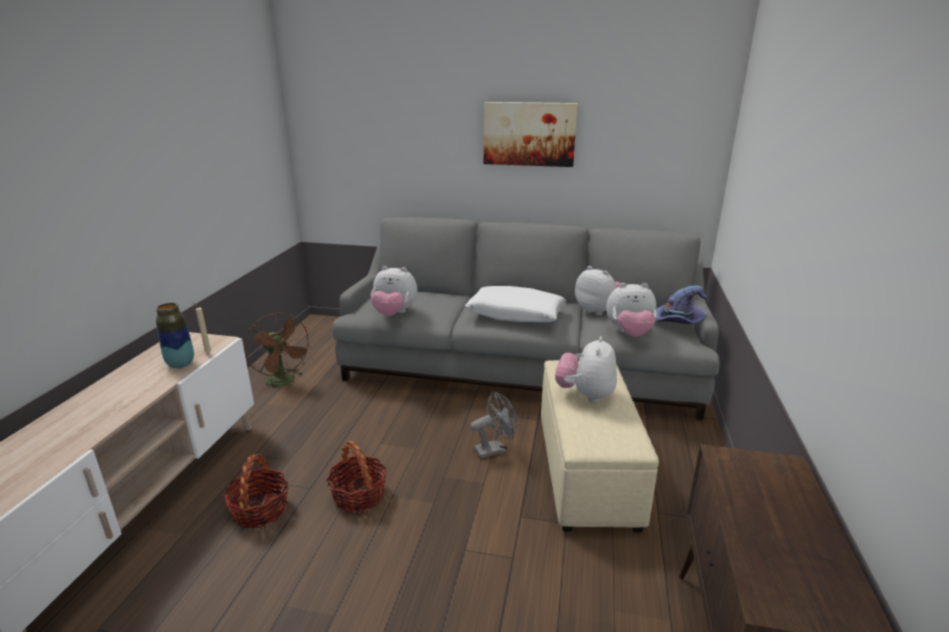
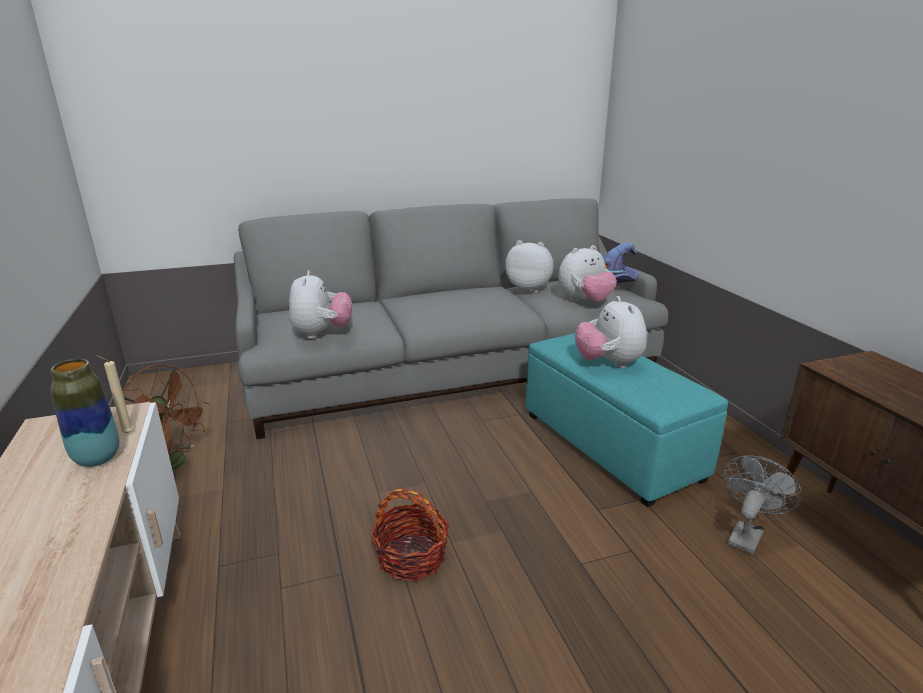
camera: 30 degrees left, 0 degrees up
(260, 510) = (299, 628): basket -> none
(394, 314) = (321, 333): plush toy -> plush toy turned 75 degrees counterclockwise
(495, 449) = (508, 455): grey fan -> grey fan (746, 534)
(515, 314) = (461, 306): white pillow -> none
(529, 134) = (412, 102): picture -> none
(587, 471) = (611, 446): beige ottoman -> turquoise ottoman

